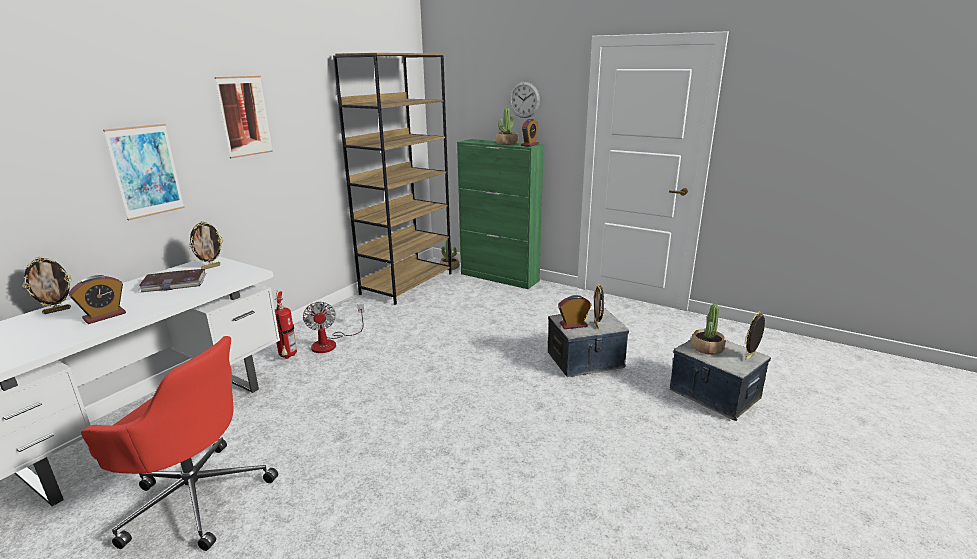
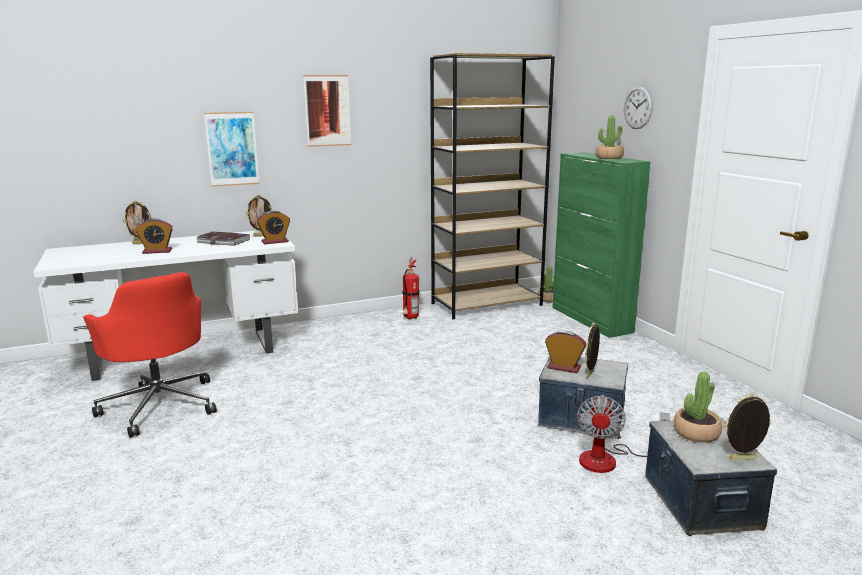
camera: 35 degrees right, 5 degrees down
(288, 356) = (319, 336): fire extinguisher -> fire extinguisher (410, 318)
(331, 343) = (362, 335): fan -> fan (609, 459)
(529, 145) = (630, 160): alarm clock -> alarm clock (275, 241)

